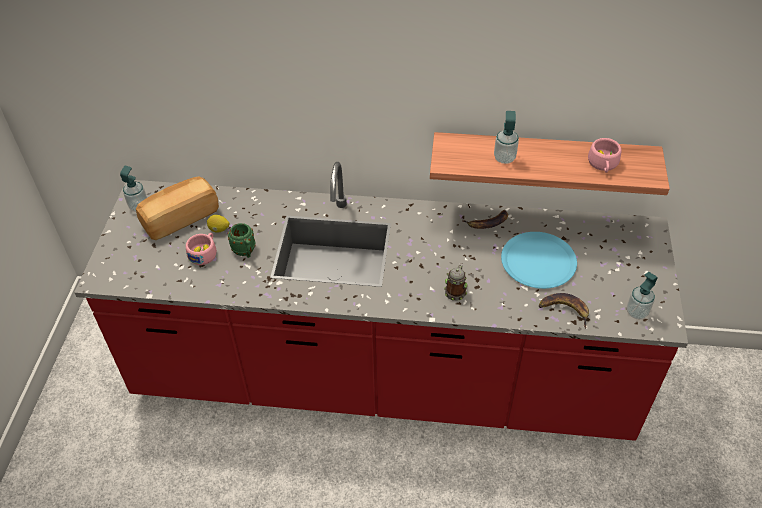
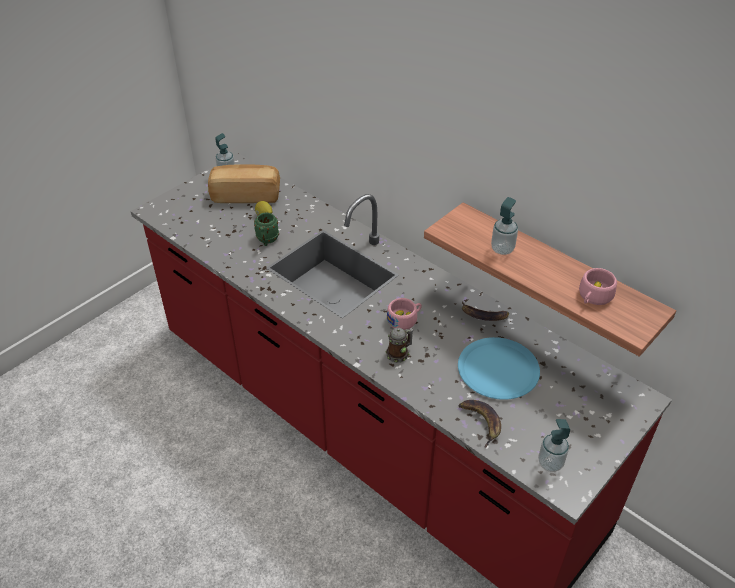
camera: 35 degrees right, 5 degrees down
(204, 253) = (238, 227): pink cup -> pink cup (405, 319)

